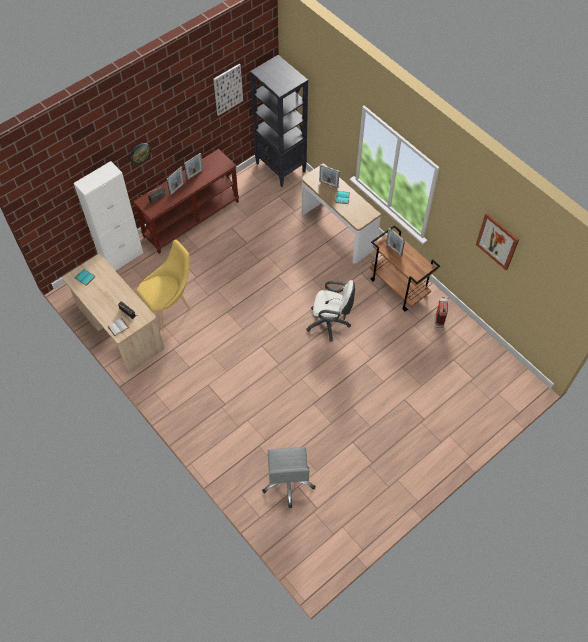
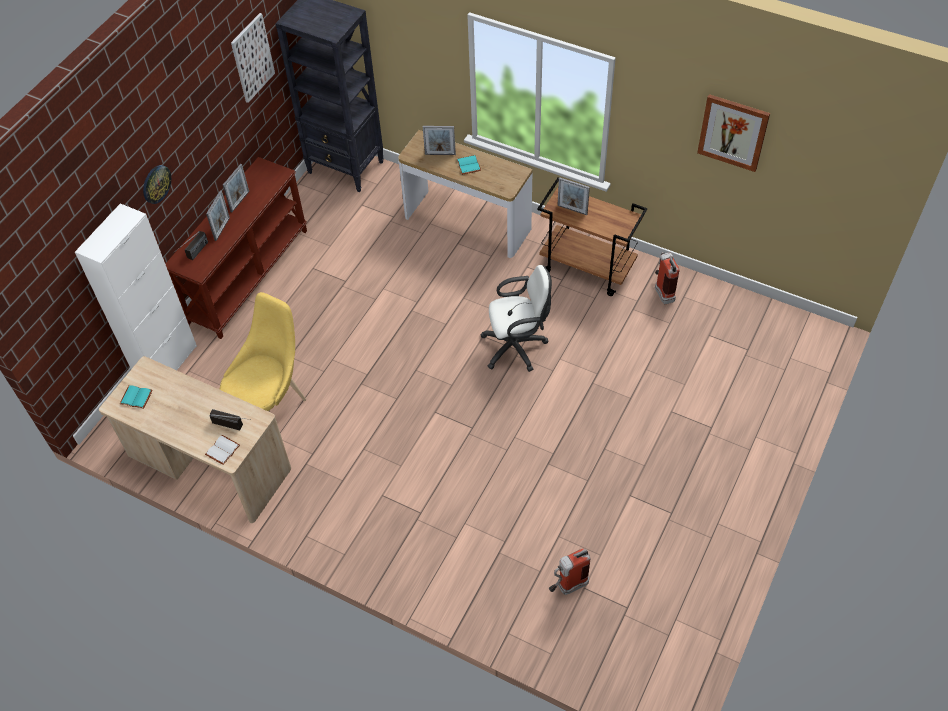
camera: 20 degrees left, 5 degrees down
(288, 482) = (567, 587): grey office chair -> fire extinguisher

